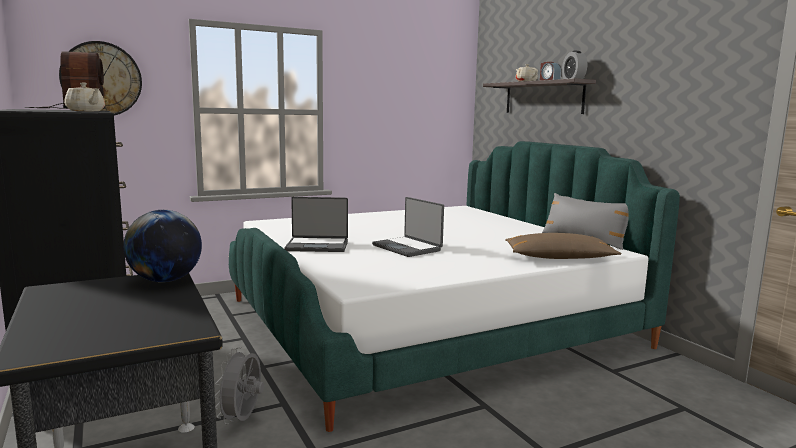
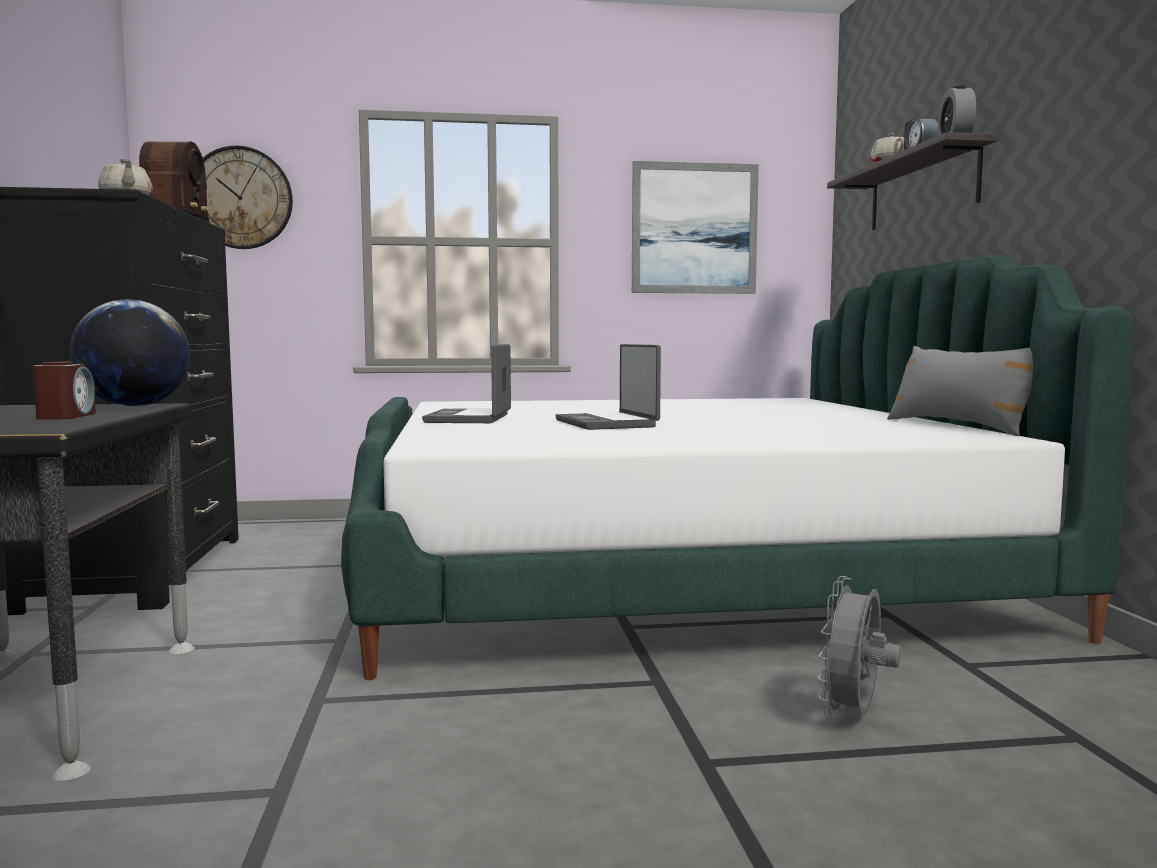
camera: 20 degrees right, 5 degrees down
(158, 304) = (66, 416): none -> alarm clock
(242, 419) = (264, 650): grey fan -> grey fan (854, 717)
(317, 246) = (471, 418): laptop -> laptop turned 75 degrees clockwise
(402, 104) = (694, 228): none -> picture
(558, 258) = (861, 438): brown pillow -> none

